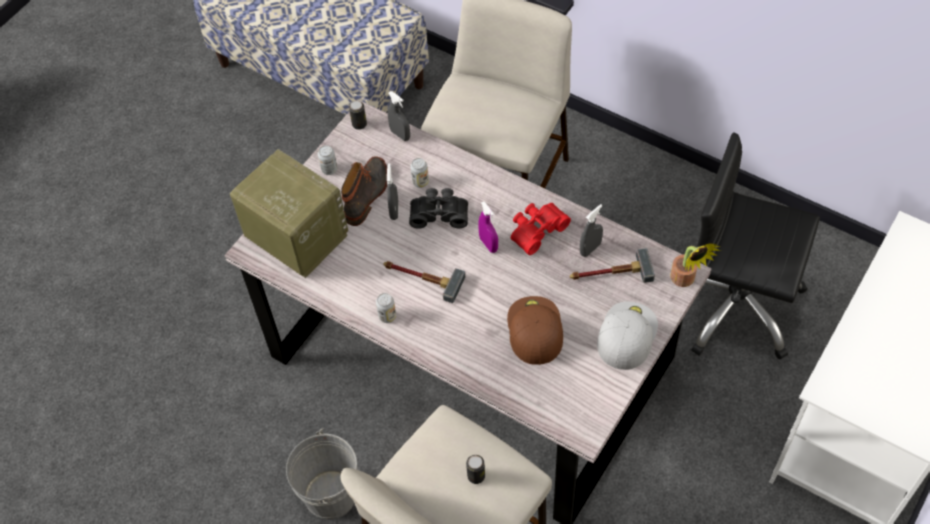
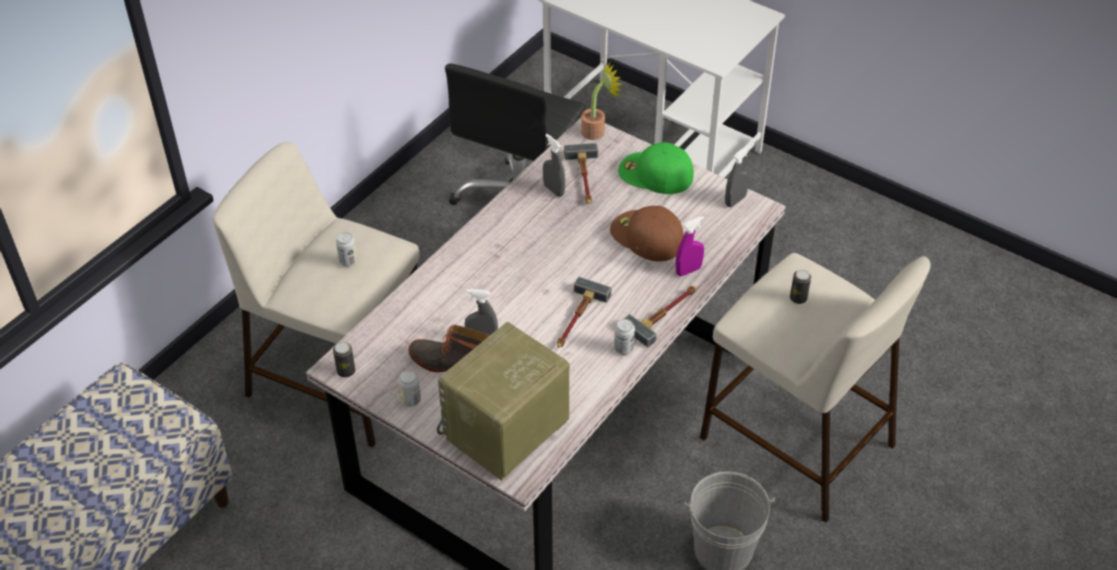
camera: 90 degrees left, 10 degrees down
(400, 135) = (371, 333): grey spray bottle -> grey spray bottle (735, 201)
(420, 182) = (445, 317): can -> can (348, 261)
(431, 348) = (665, 314): none -> hammer
(439, 213) = (491, 302): black binoculars -> none
(488, 244) = (539, 264): purple spray bottle -> purple spray bottle (688, 270)
(534, 329) = (646, 236): brown cap -> brown cap turned 45 degrees clockwise
(536, 230) = (525, 227): red binoculars -> none
(626, 334) = (654, 173): white cap -> green cap

